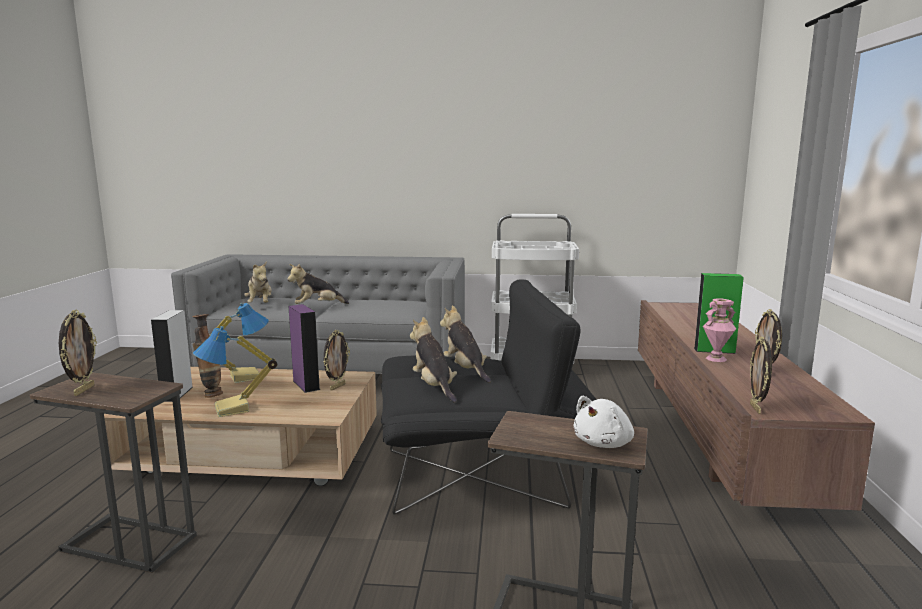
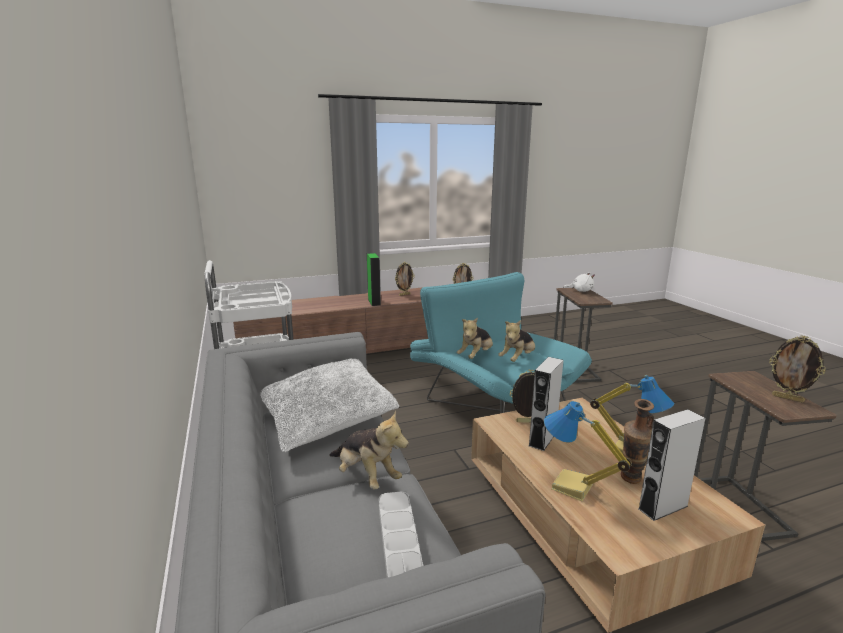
camera: 115 degrees left, 5 degrees up
(83, 390) = (787, 398): picture frame -> picture frame turned 120 degrees counterclockwise
(260, 304) = (399, 544): plush toy -> grey tray
(306, 385) = (542, 439): purple speaker -> grey speaker
(393, 305) = (326, 417): none -> white pillow
(489, 474) = (490, 404): black armchair -> turquoise armchair
(716, 359) = (391, 302): pink vase -> none

